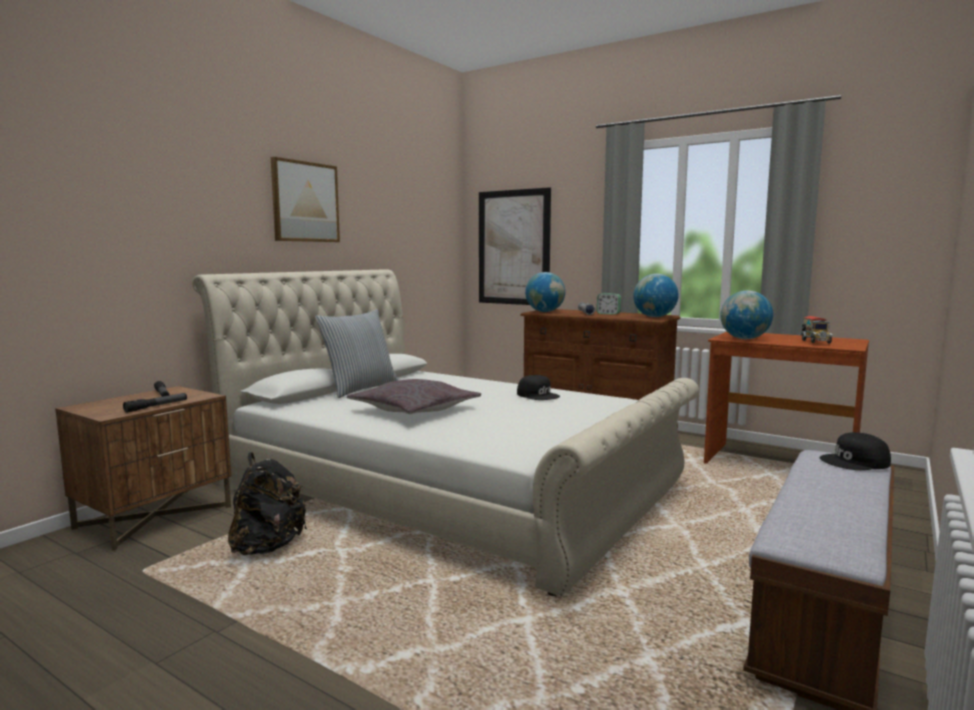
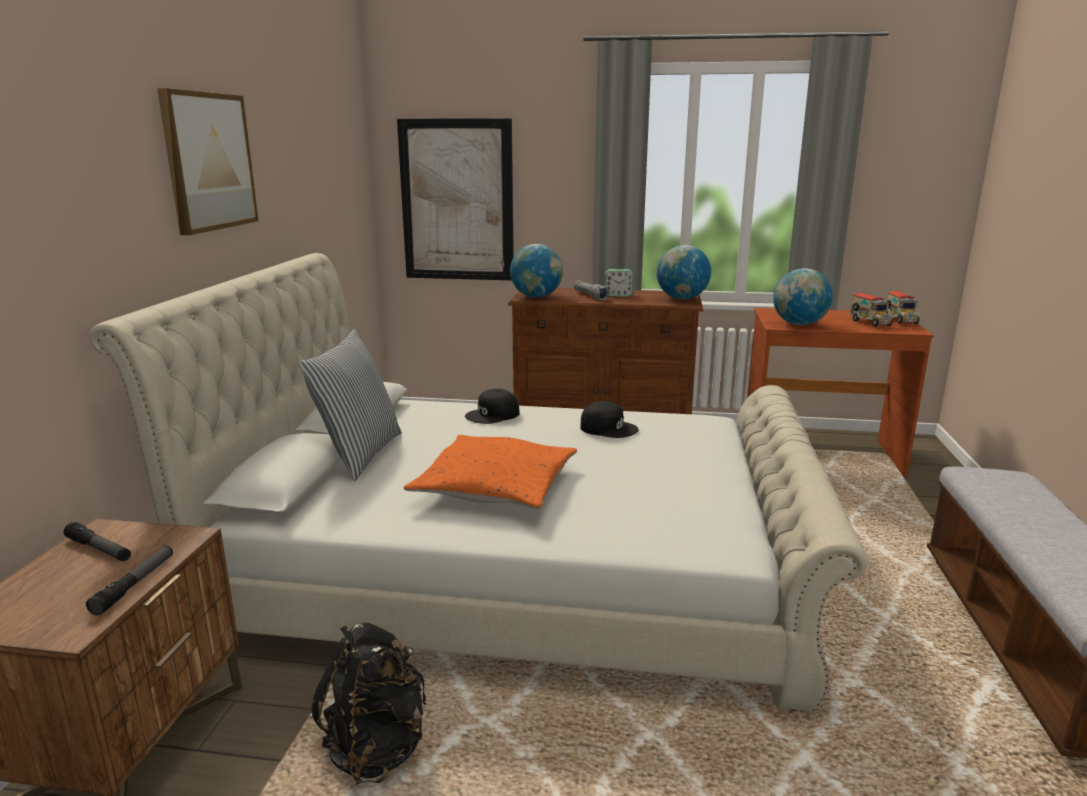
camera: 25 degrees left, 10 degrees up
(414, 410) = (495, 487): grey pillow -> orange pillow
(849, 343) = (899, 321): none -> toy truck
(855, 462) = (1013, 479): black cap -> black cap (493, 415)

